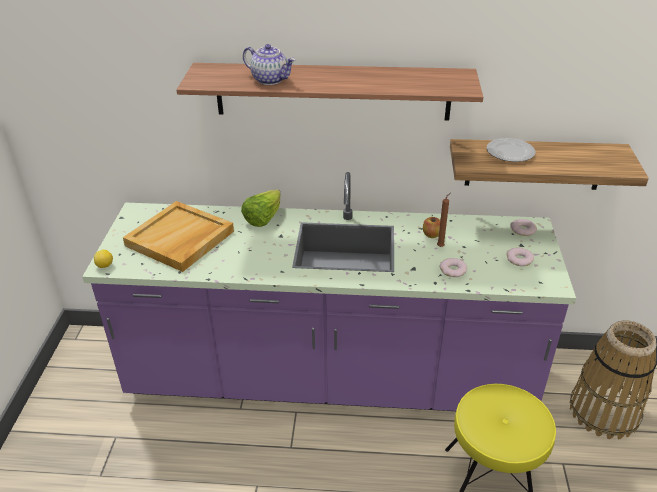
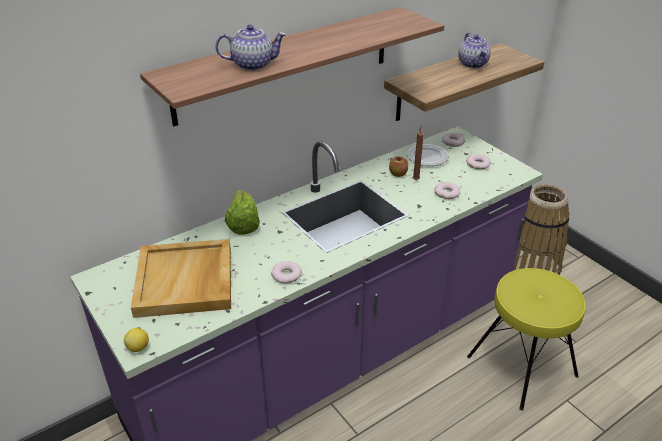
camera: 40 degrees left, 0 degrees up
(245, 268) = (286, 275): none -> donut
(510, 152) = (440, 75): plate -> plate (427, 157)
(561, 154) = (473, 64): none -> teapot

